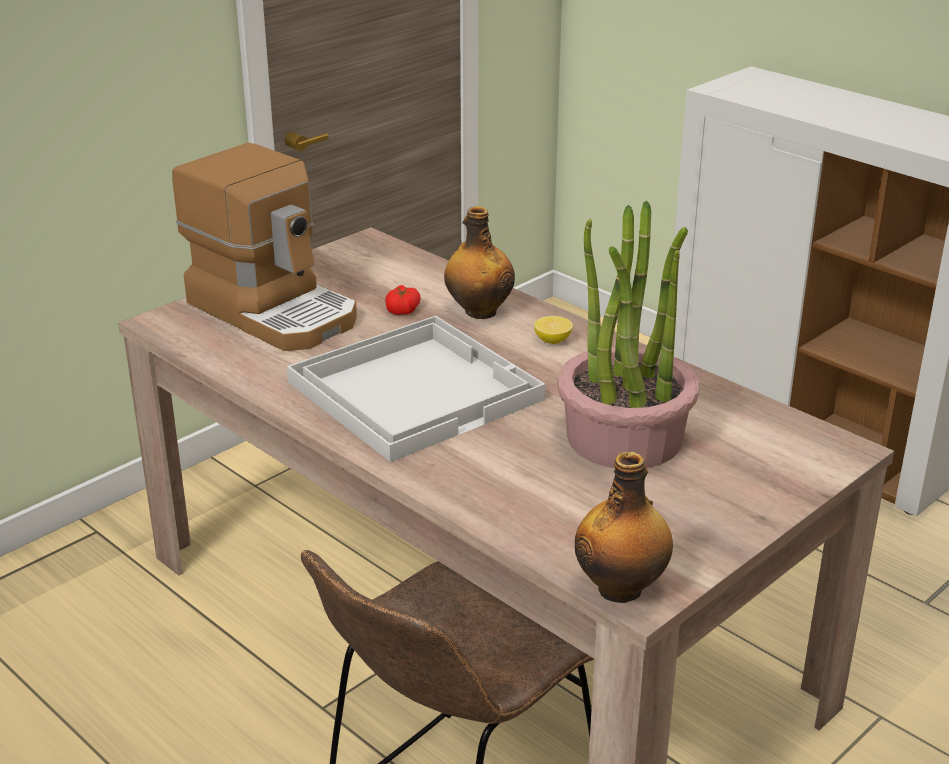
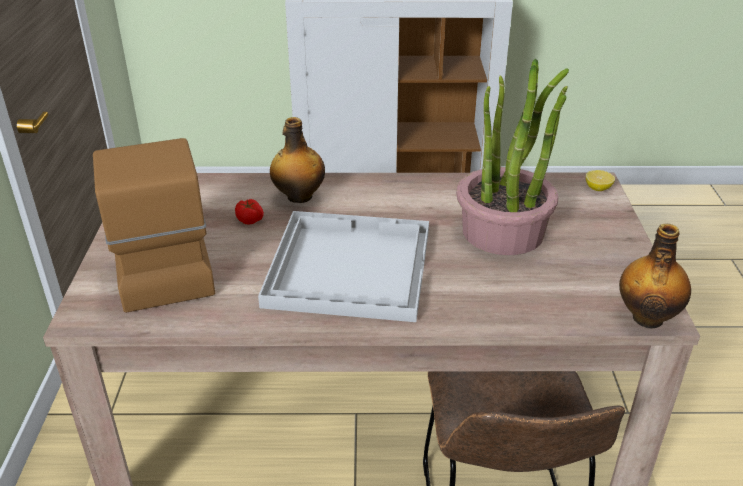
camera: 45 degrees left, 5 degrees up
(275, 311) = (160, 263): coffee machine -> coffee machine turned 105 degrees counterclockwise
(552, 341) = (371, 194): lemon -> lemon (597, 188)

